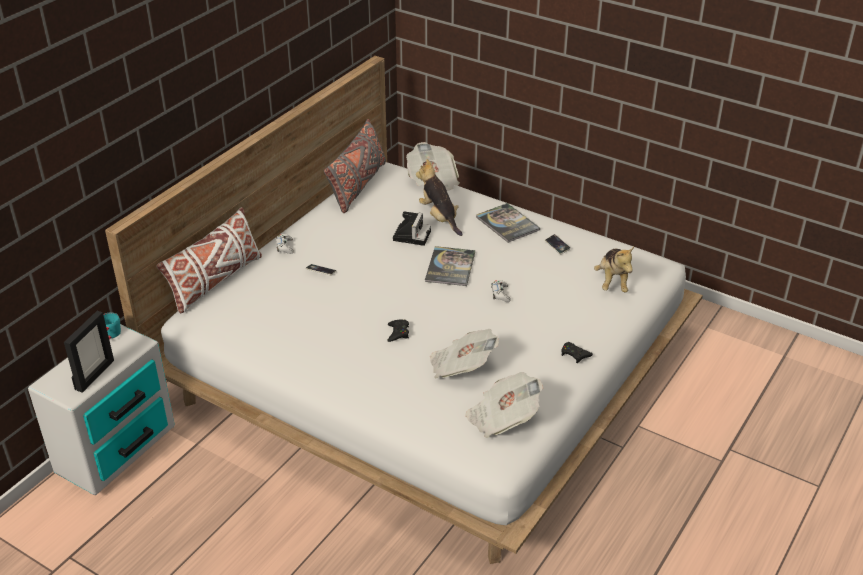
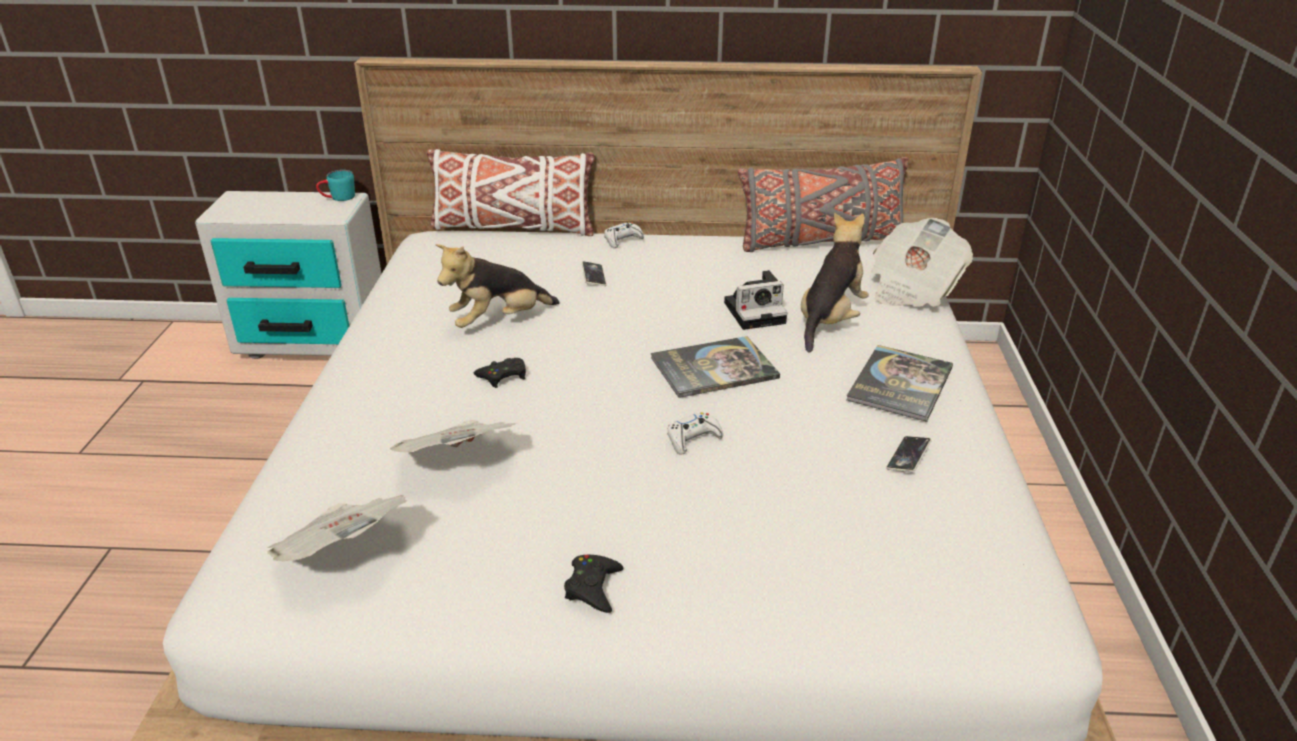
camera: 60 degrees right, 5 degrees down
(94, 375) = (261, 211): picture frame -> none
(612, 282) = (881, 566): plush toy -> plush toy (498, 321)

